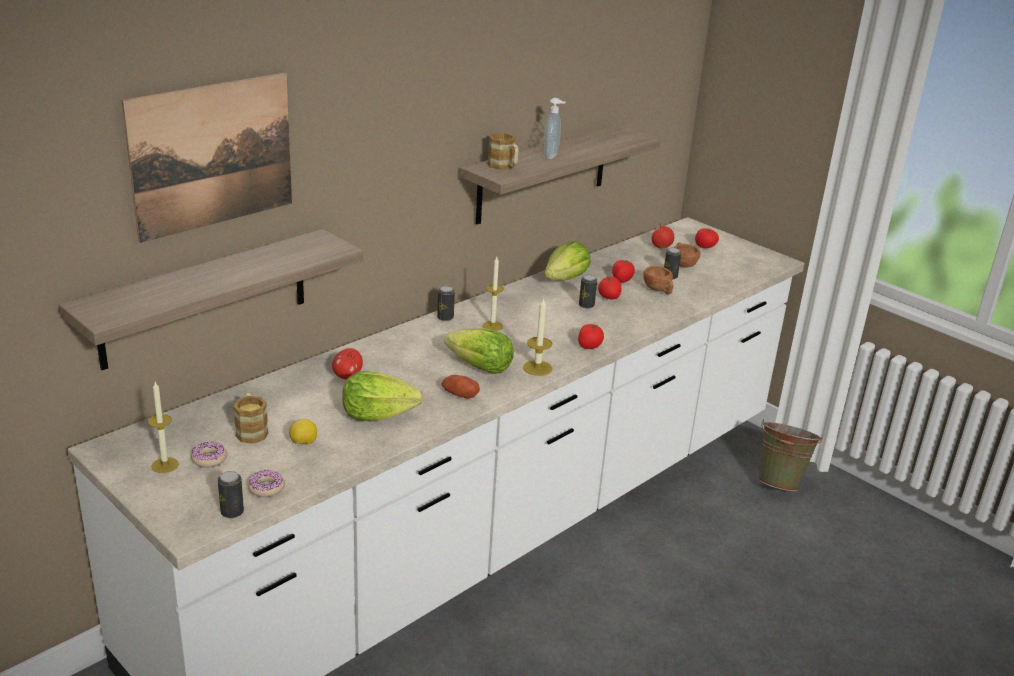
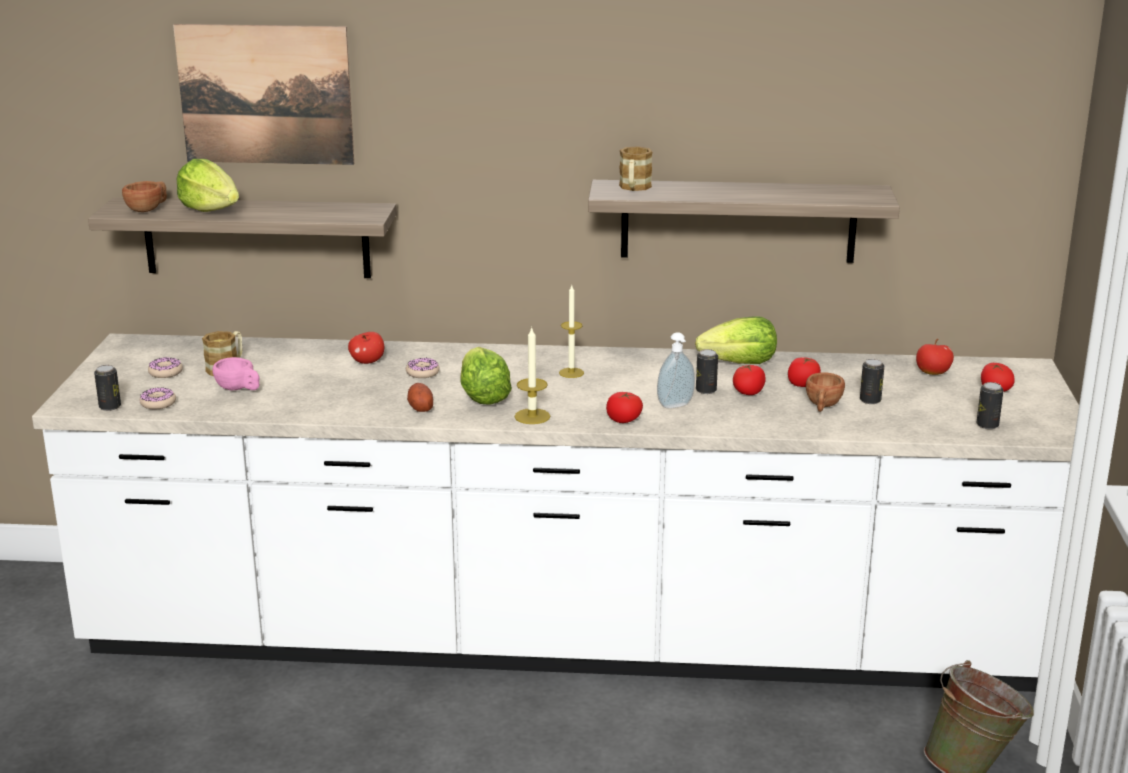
camera: 50 degrees right, 5 degrees down
(165, 465) = (135, 365): candle -> none
(303, 443) = (239, 389): lemon -> pink cup
(377, 415) = (327, 394): lettuce -> lettuce (210, 210)
(404, 368) = (422, 373): none -> donut
(445, 317) = (544, 352): can -> can (987, 425)
(552, 156) = (712, 192): soap dispenser -> soap dispenser (676, 406)
(682, 263) = (919, 395): brown cup -> brown cup (148, 209)

